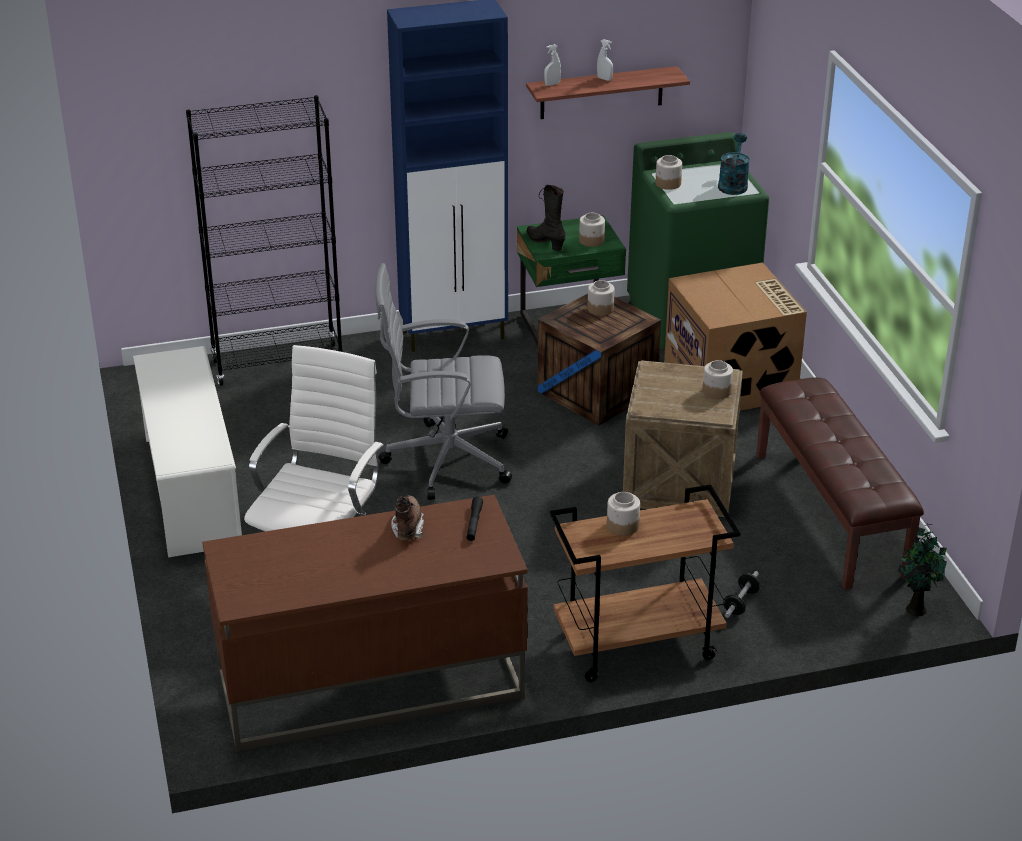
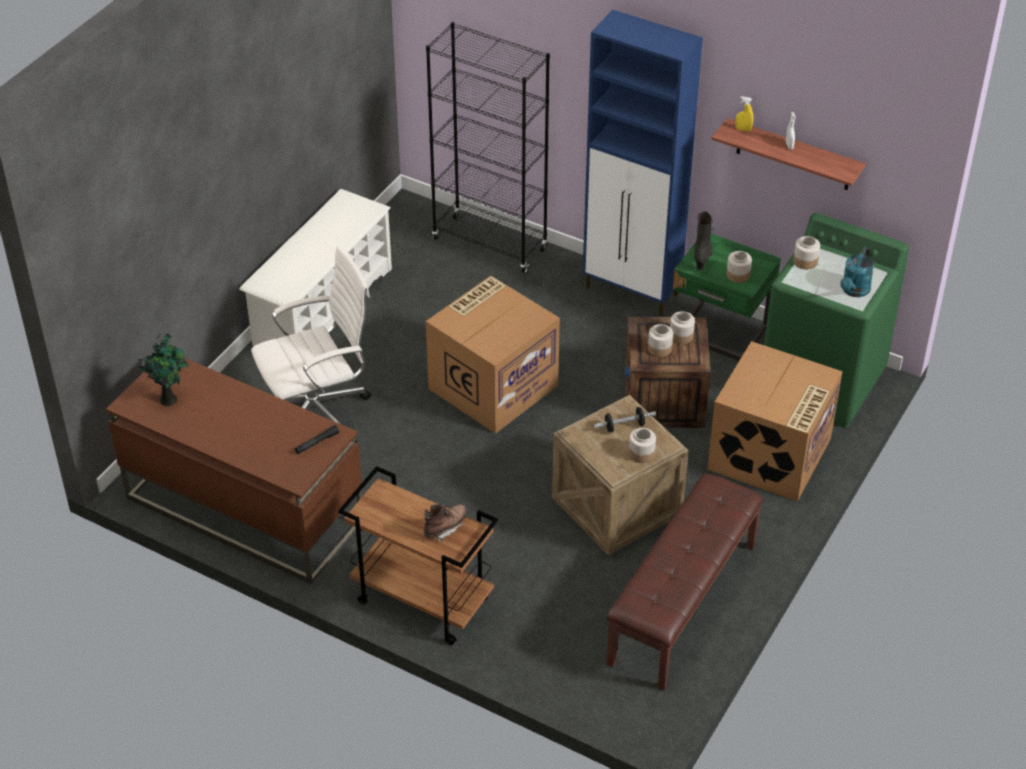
camera: 45 degrees right, 10 degrees up
(408, 527) = (279, 418): brown boot -> brown boot (445, 528)
(444, 460) = (493, 385): grey office chair -> cardboard box
(552, 84) = (743, 129): white spray bottle -> yellow spray bottle
(623, 526) = (414, 508): jar -> jar (660, 349)
(733, 184) = (854, 291): turquoise watering can -> turquoise watering can turned 150 degrees clockwise
(741, 603) = (526, 622): dumbbell -> dumbbell (624, 426)
(915, 608) = (632, 713): potted plant -> potted plant (169, 398)

